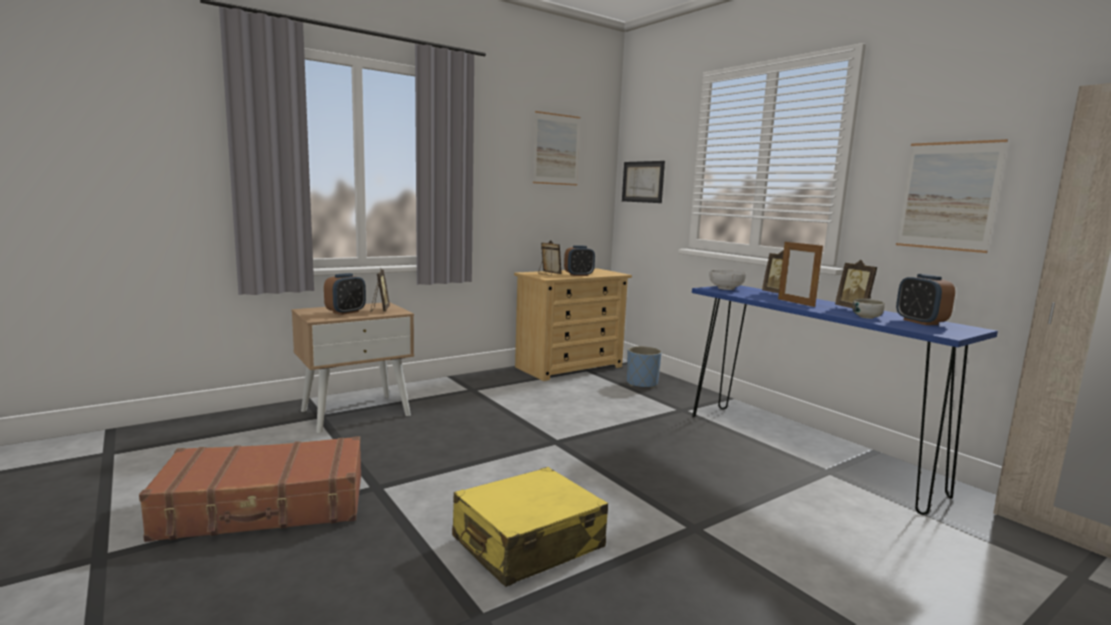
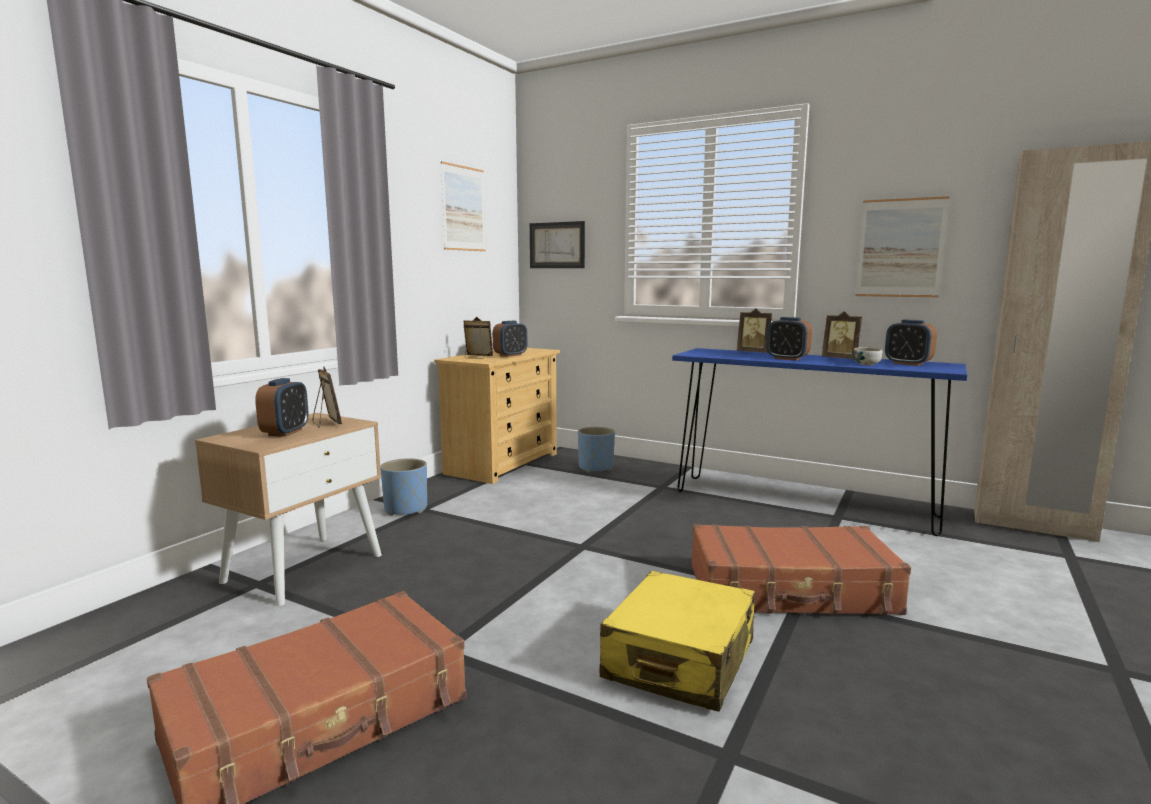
camera: 25 degrees left, 0 degrees up
(461, 387) = (406, 509): none -> blue planter
(692, 520) = (791, 590): none -> brown suitcase
(726, 288) = (701, 352): bowl -> none
(796, 303) = (787, 358): picture frame -> alarm clock

